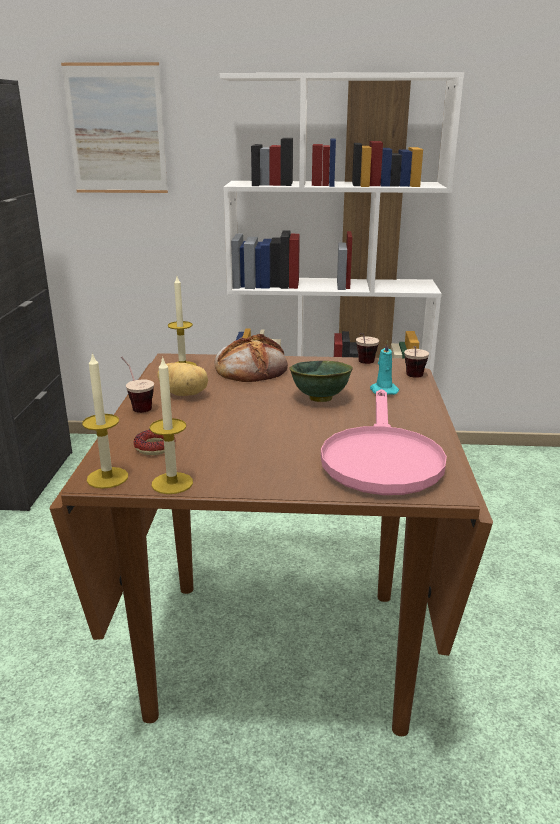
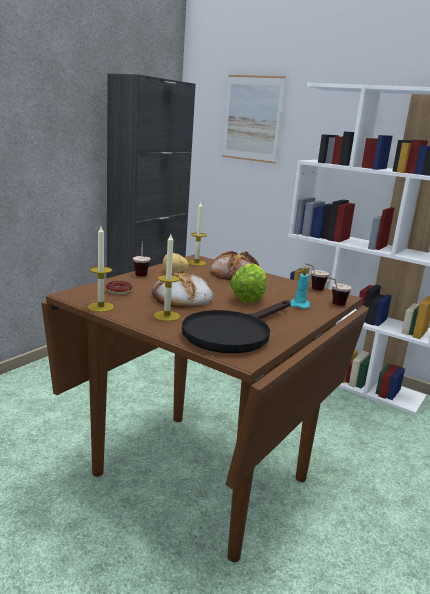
camera: 30 degrees right, 5 degrees down
(107, 478) = (75, 295): candle -> candle (166, 316)
(249, 429) = (181, 298): none -> bread
(319, 399) = (249, 297): green bowl -> lettuce
(380, 458) = (233, 333): pink frying pan -> black frying pan

